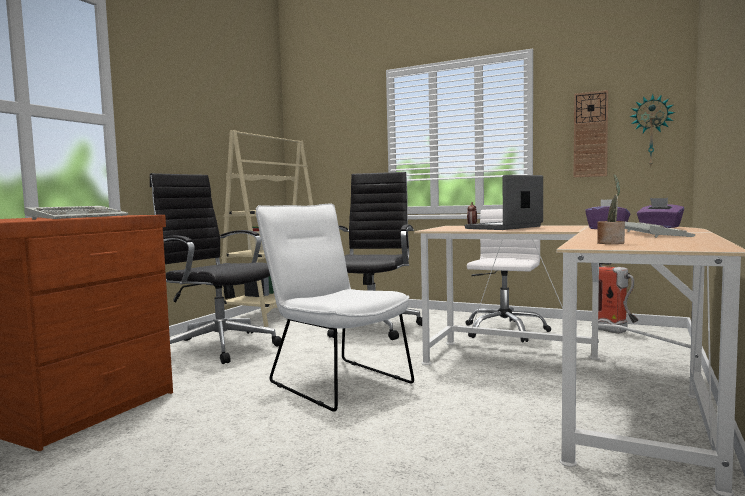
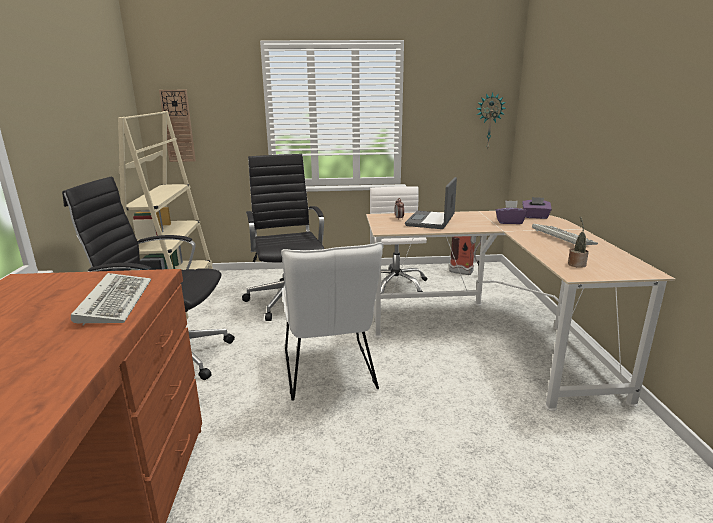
camera: 30 degrees left, 15 degrees up
(334, 380) = (329, 374): white chair -> white chair turned 120 degrees counterclockwise
(590, 134) = (446, 121): wall clock -> wall clock (178, 126)

